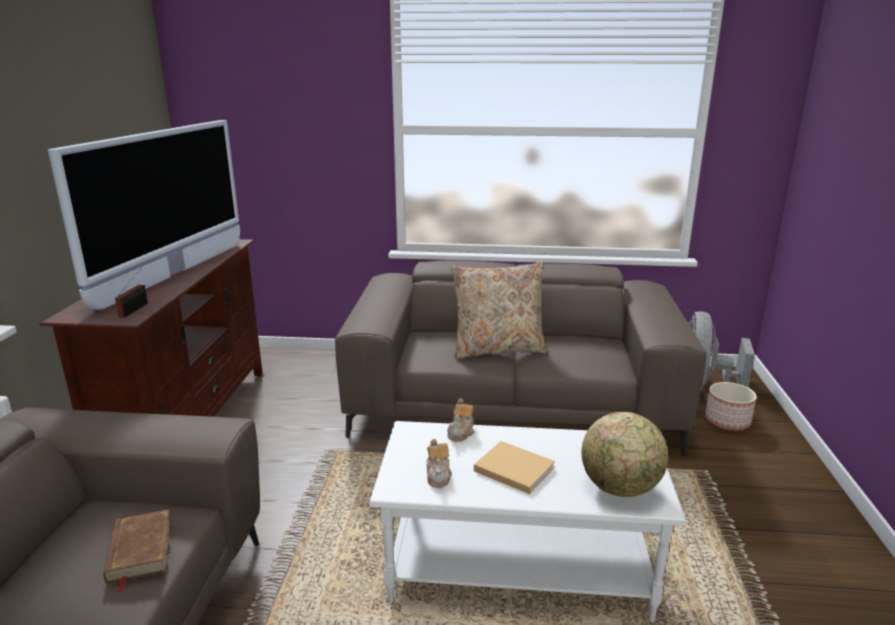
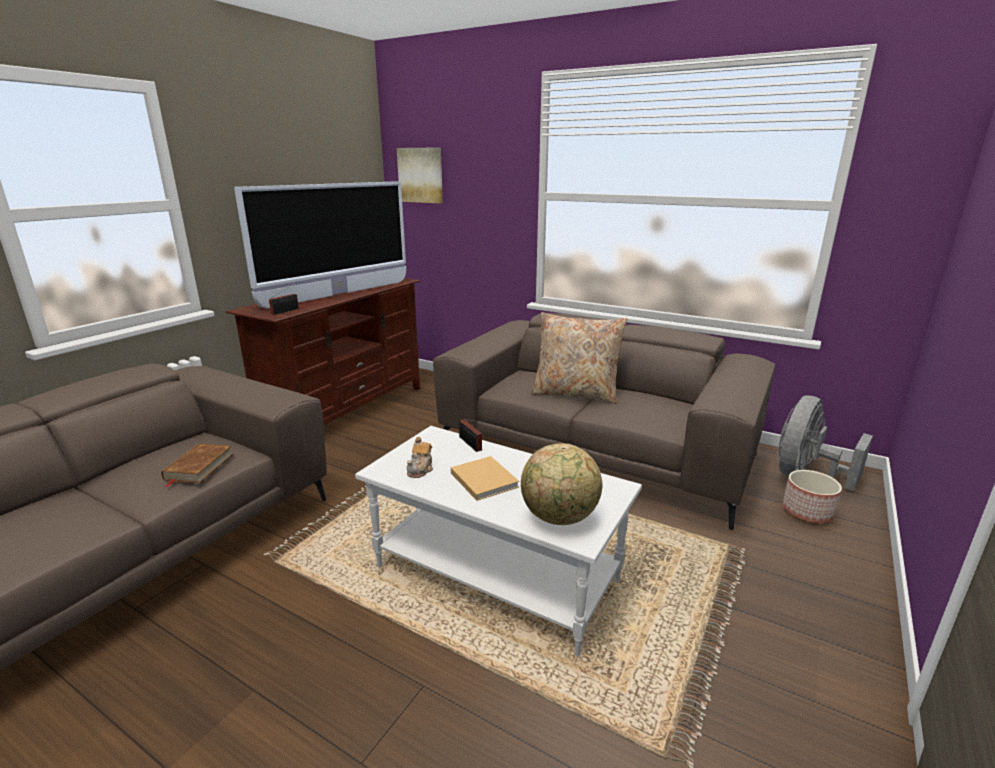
camera: 25 degrees right, 0 degrees up
(227, 107) = (421, 175): none -> picture
(461, 432) = (471, 444): teapot -> radio

